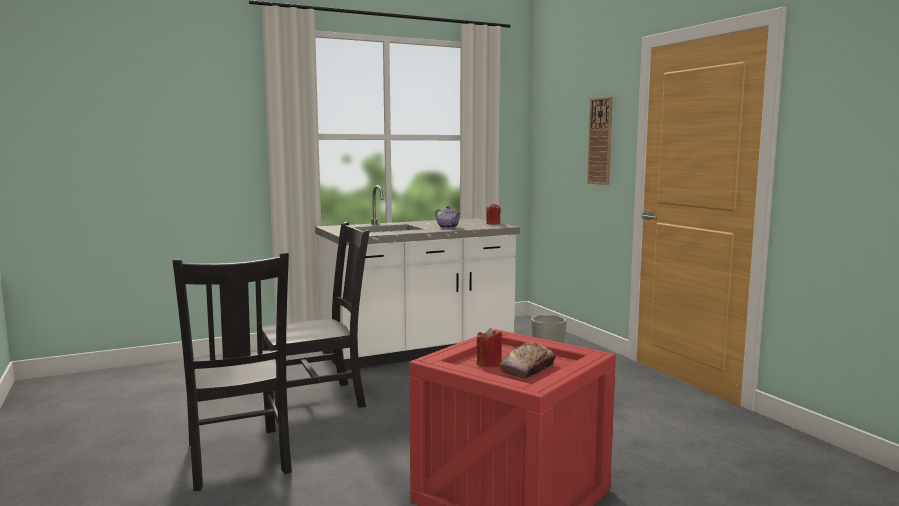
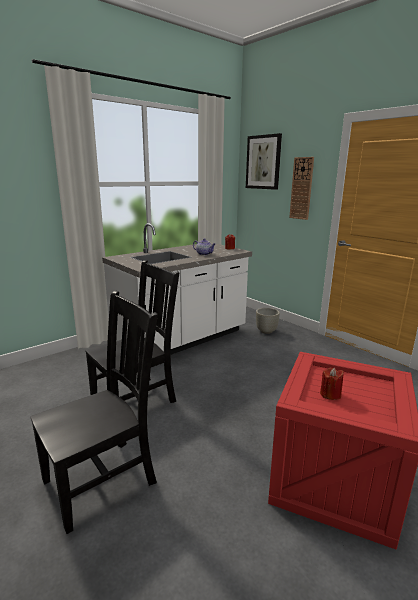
camera: 15 degrees left, 10 degrees up
(238, 459) = (103, 479): black chair -> black chair turned 90 degrees counterclockwise
(528, 368) = (363, 397): bread -> none
(557, 108) = (263, 162): none -> picture

